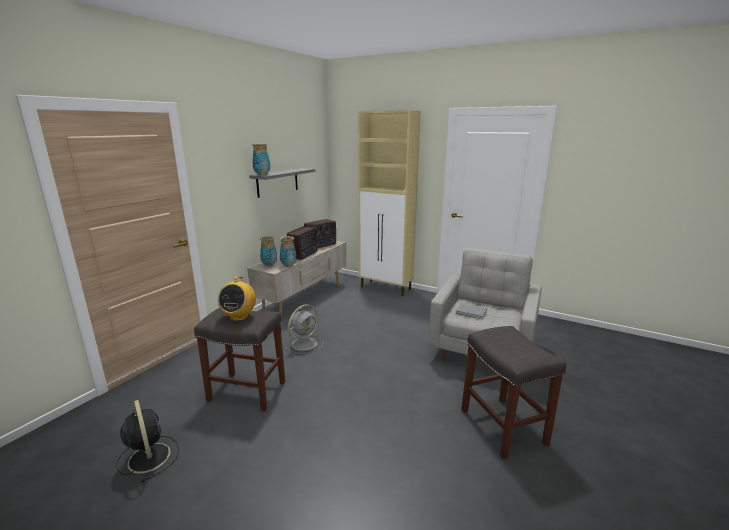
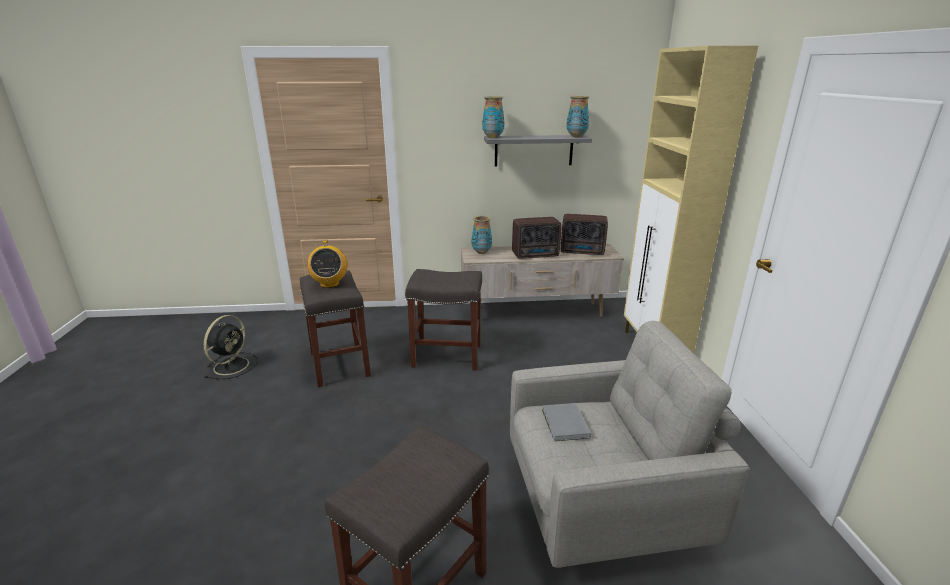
camera: 55 degrees right, 5 degrees up
(239, 316) = (329, 284): radio -> radio turned 75 degrees counterclockwise
(289, 265) = (495, 260): vase -> vase (576, 136)
(305, 343) = (448, 355): grey fan -> grey stool

